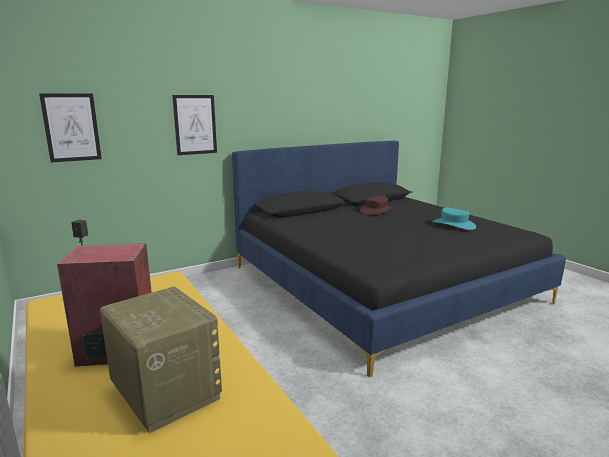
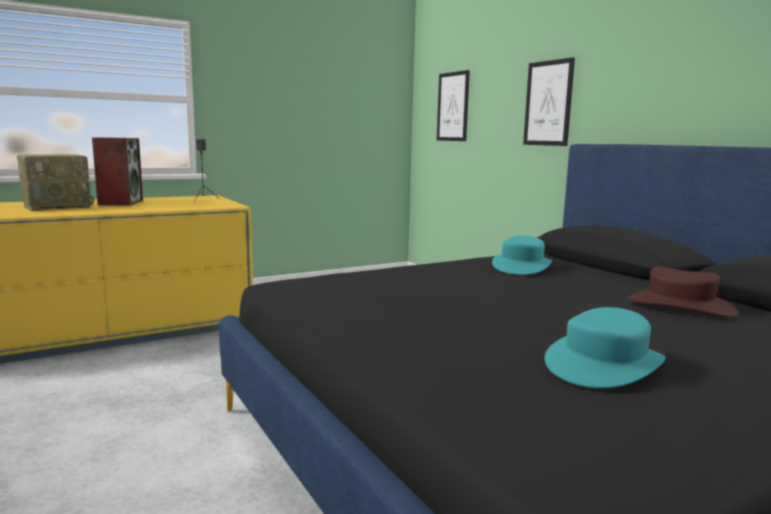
camera: 90 degrees right, 5 degrees down
(314, 223) = (521, 266): none -> turquoise hat

